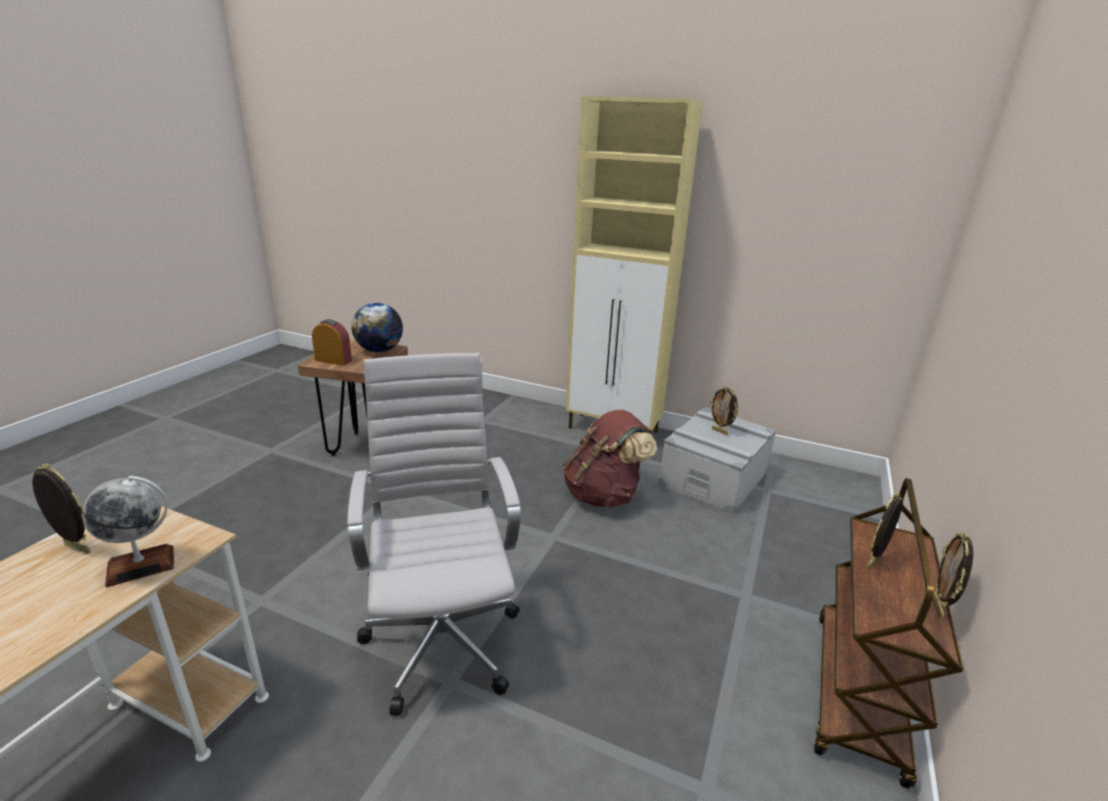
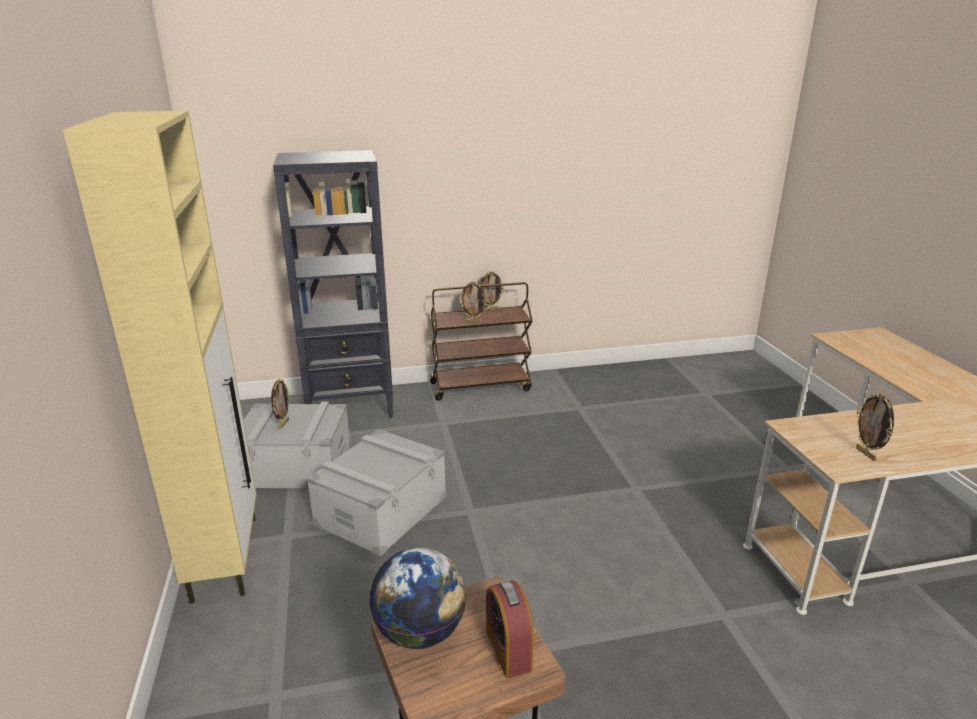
camera: 125 degrees left, 0 degrees up
(141, 565) = (823, 427): globe -> none
(442, 638) = (619, 507): white office chair -> none
(604, 495) = (381, 510): brown backpack -> grey storage box
(831, 543) = (351, 407): none -> black bookcase

